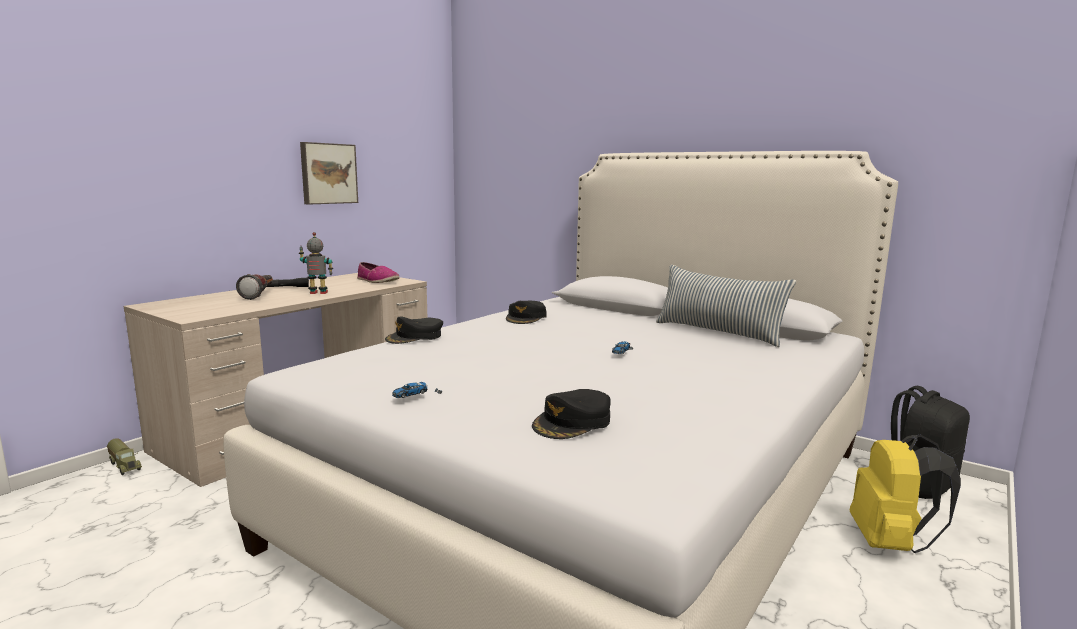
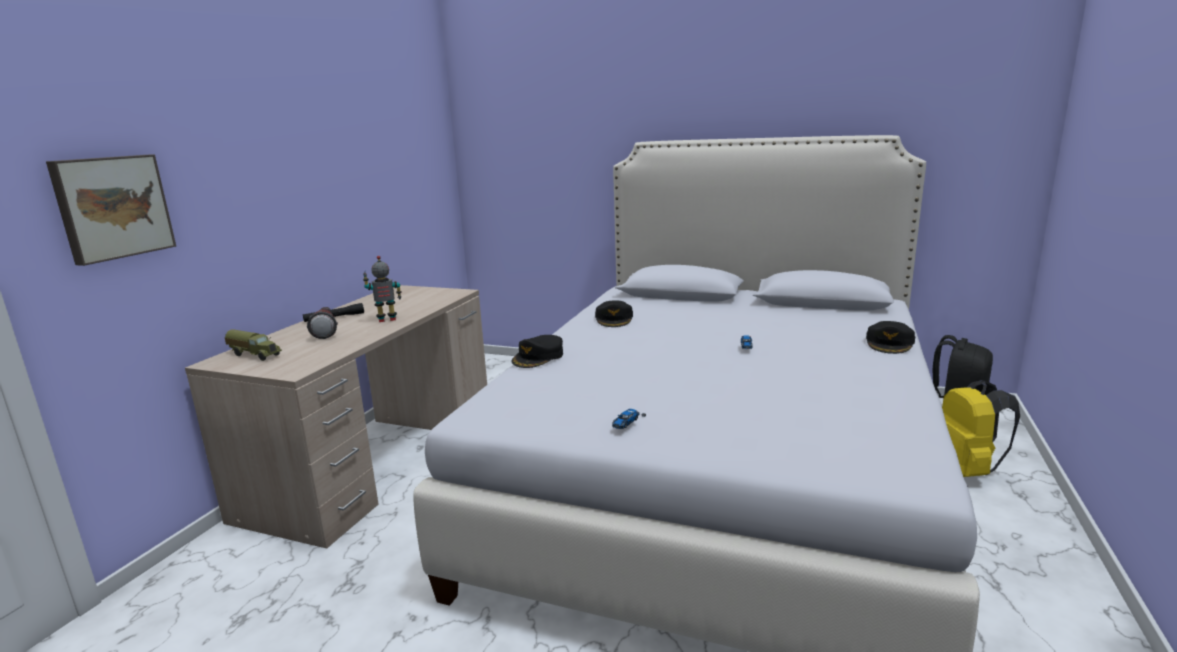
camera: 15 degrees left, 5 degrees up
(125, 465) = (215, 543): toy truck -> toy truck (255, 355)
(328, 173) = (351, 183): picture -> picture (112, 207)
(377, 281) = (427, 296): shoe -> none
(573, 422) = (789, 425): black cap -> black cap (890, 343)
(718, 332) = (795, 311): pillow -> none

